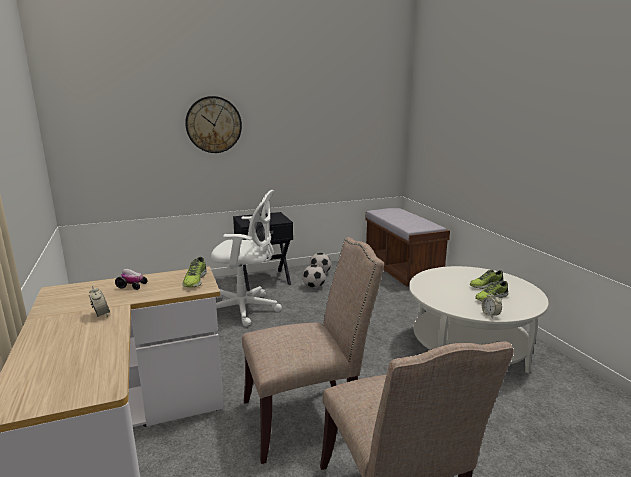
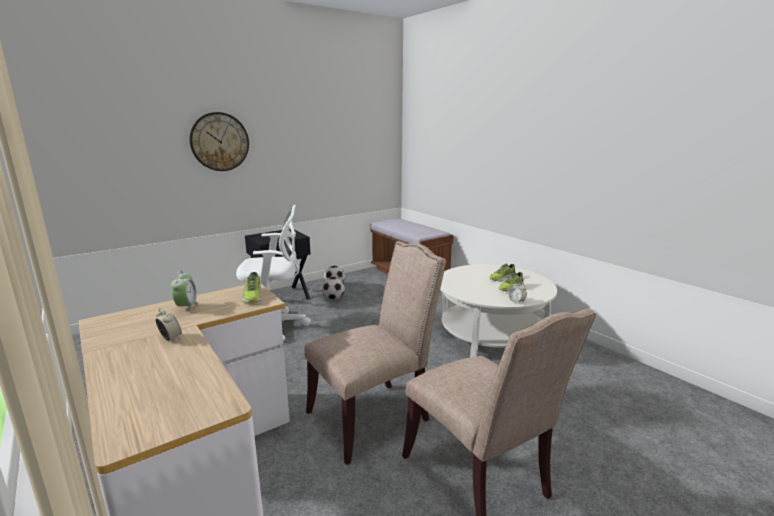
camera: 15 degrees left, 0 degrees up
(132, 286) = (187, 307): toy car -> alarm clock

